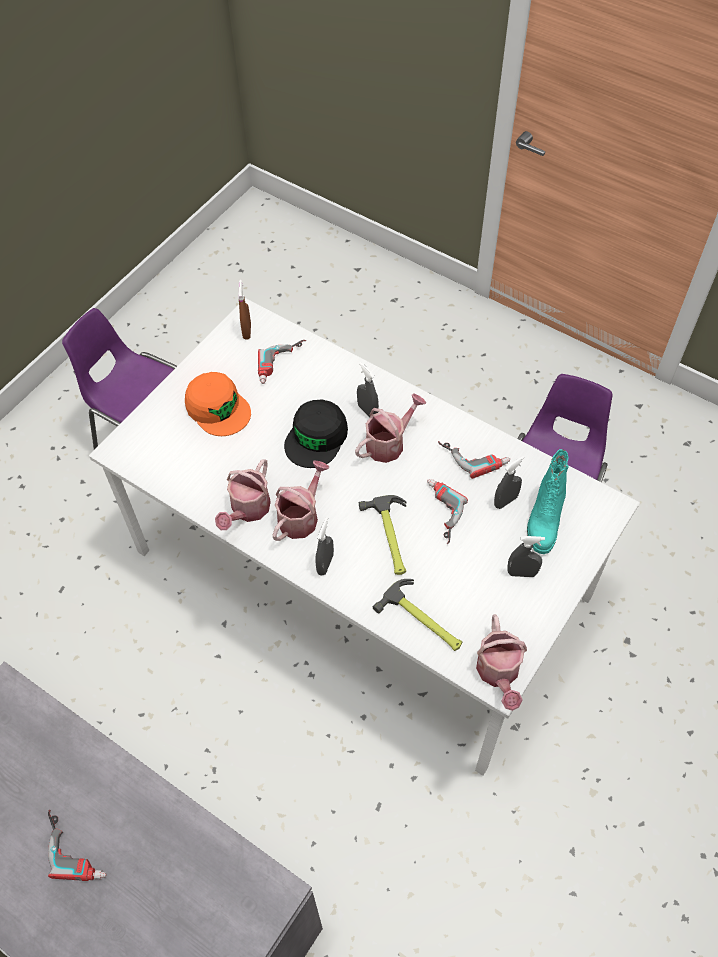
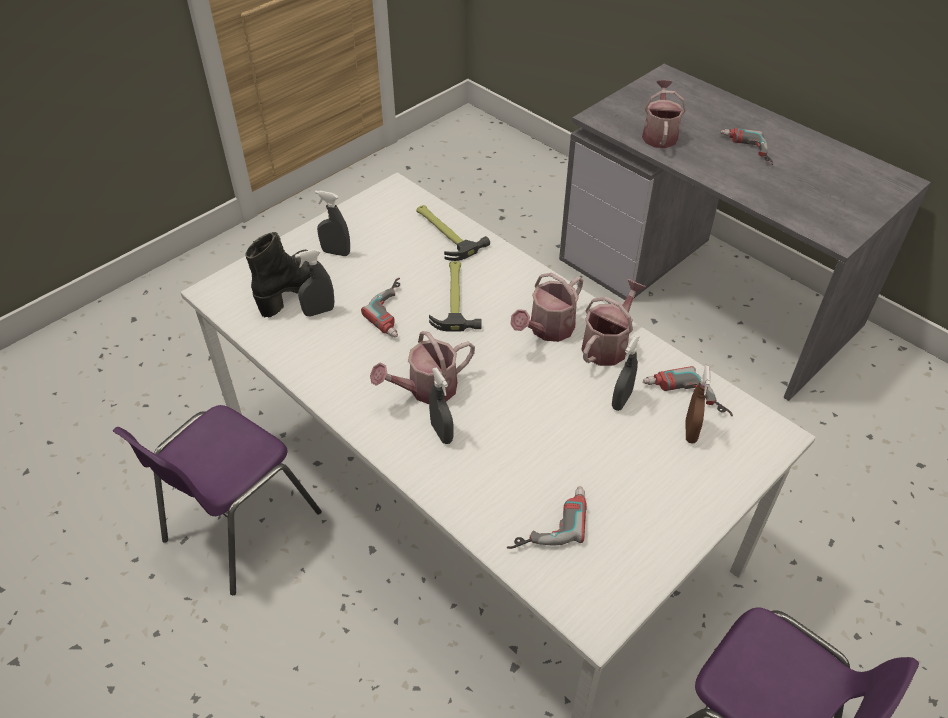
camera: 170 degrees left, 10 degrees down
(218, 408) = (645, 470): orange cap -> none
(247, 331) = (599, 591): brown spray bottle -> brown spray bottle (690, 431)
(316, 437) = (515, 410): black cap -> none
(325, 564) = (528, 285): grey spray bottle -> grey spray bottle (621, 400)
(474, 455) = (330, 361): power drill -> power drill (684, 400)
(499, 673) = (393, 193): watering can -> watering can (659, 134)
(543, 520) = (289, 289): turquoise boot -> black boot

